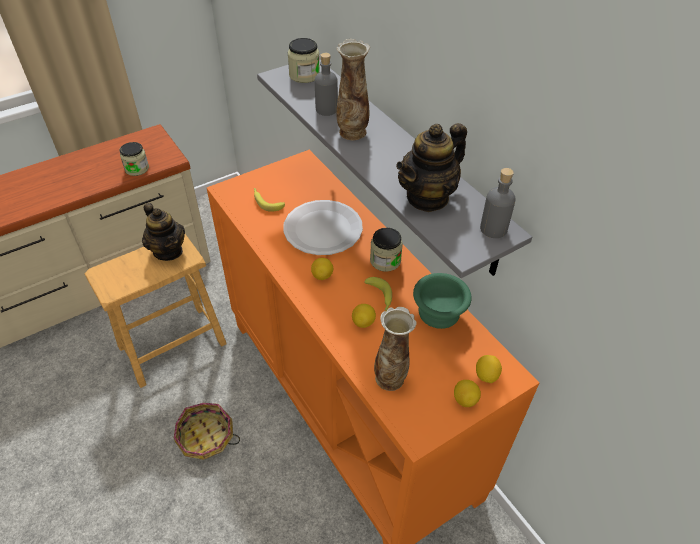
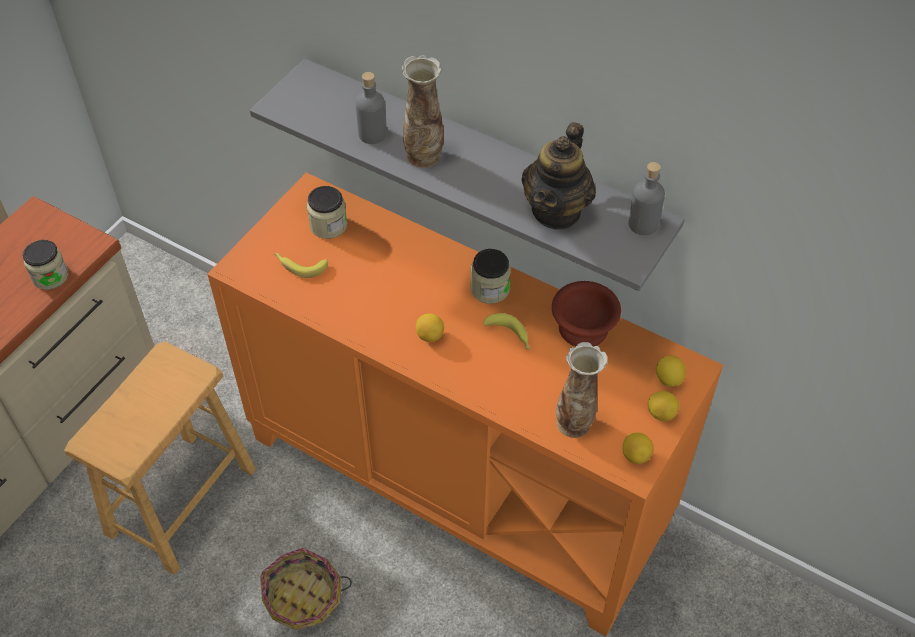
camera: 25 degrees left, 5 degrees up
(168, 251) = (163, 375): teapot -> none
(304, 75) = (311, 93): jar -> jar (328, 225)
(323, 229) = (393, 276): white plate -> none
(363, 322) = (509, 373): lemon -> lemon (635, 455)
(438, 314) = (583, 330): green bowl -> brown bowl

